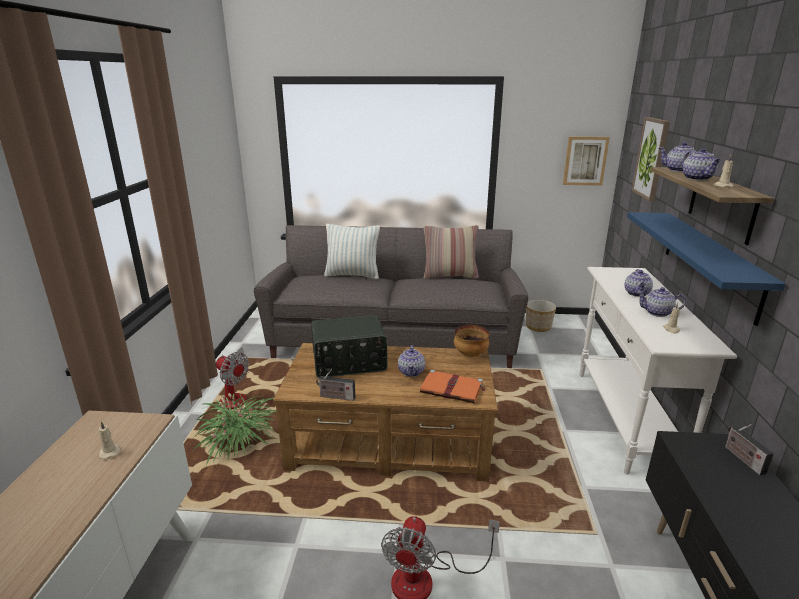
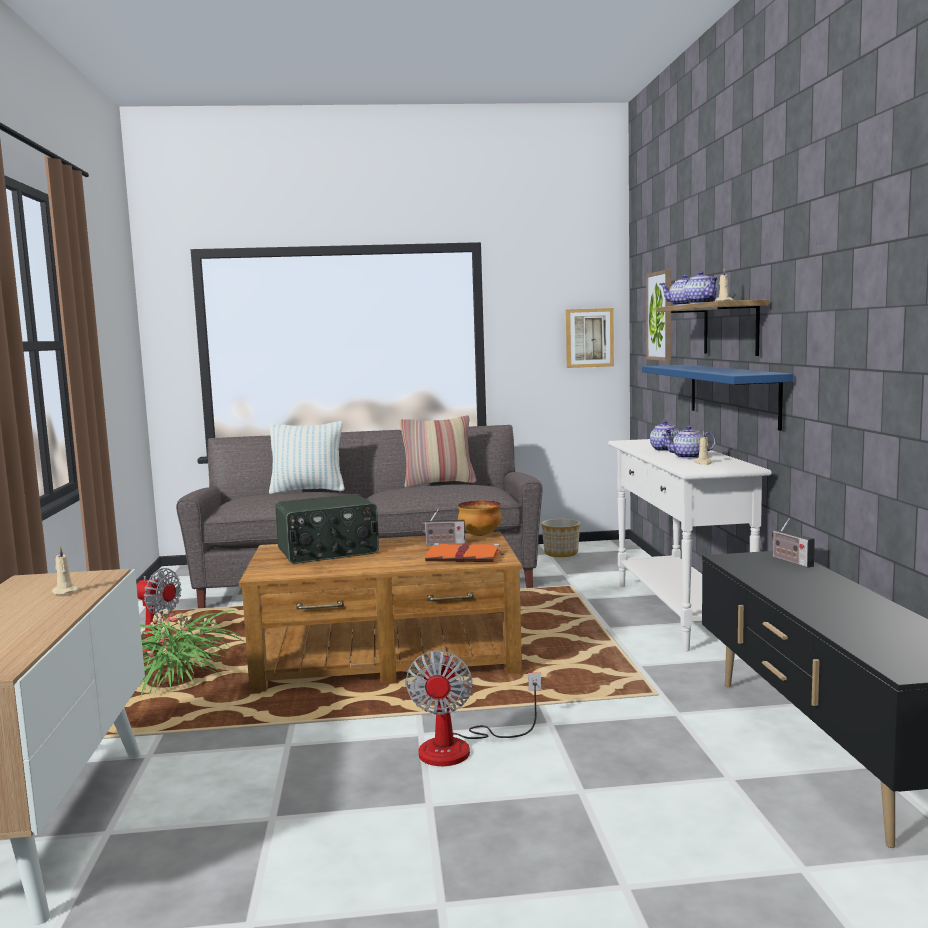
camera: 10 degrees left, 15 degrees down
(335, 397) = (320, 573): radio -> radio (443, 544)
(411, 372) = (410, 551): teapot -> none

